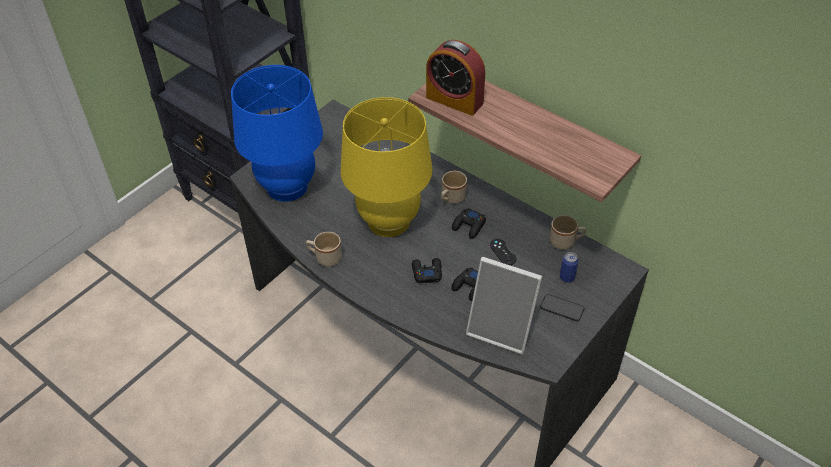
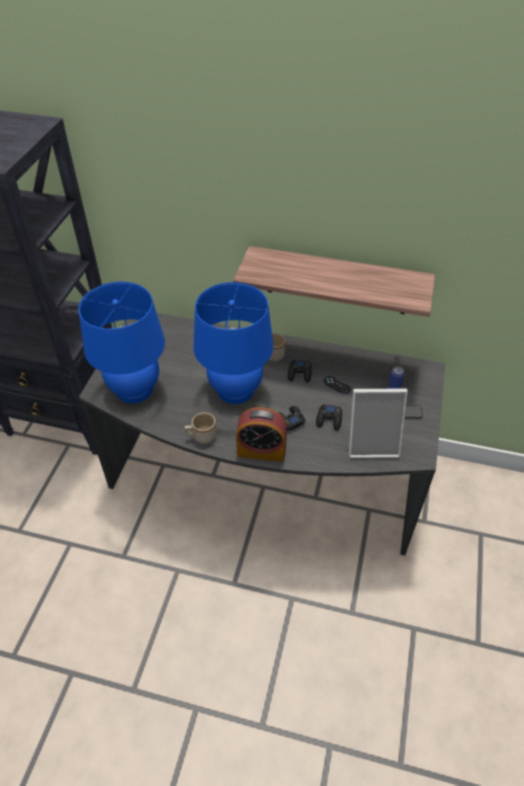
camera: 25 degrees left, 0 degrees up
(388, 221) = (235, 390): yellow table lamp -> blue table lamp
(454, 100) = (271, 272): alarm clock -> alarm clock (261, 451)
(566, 242) = (377, 362): beige mug -> none

